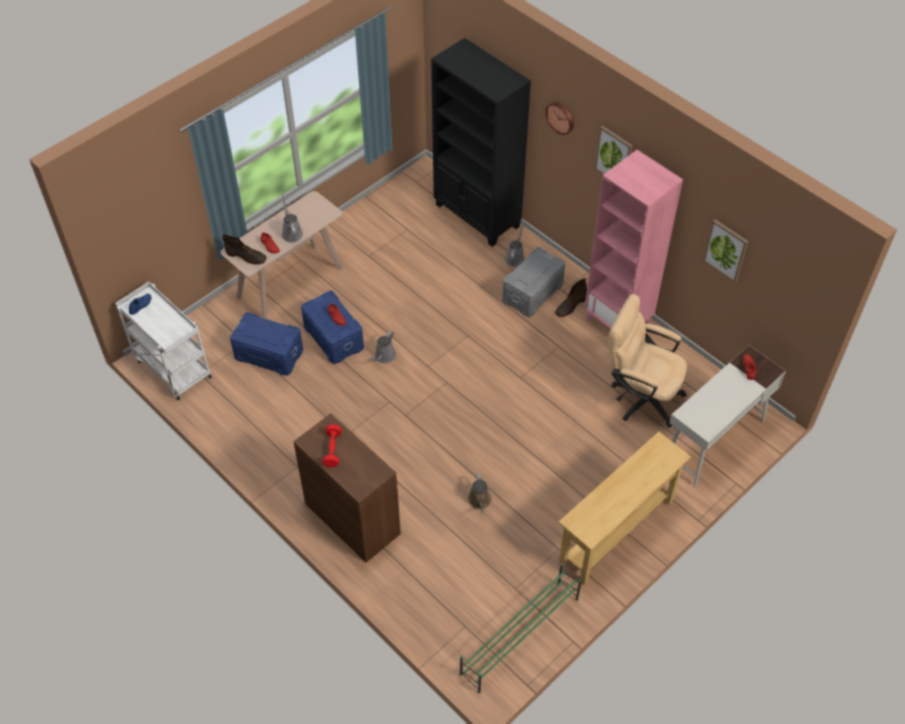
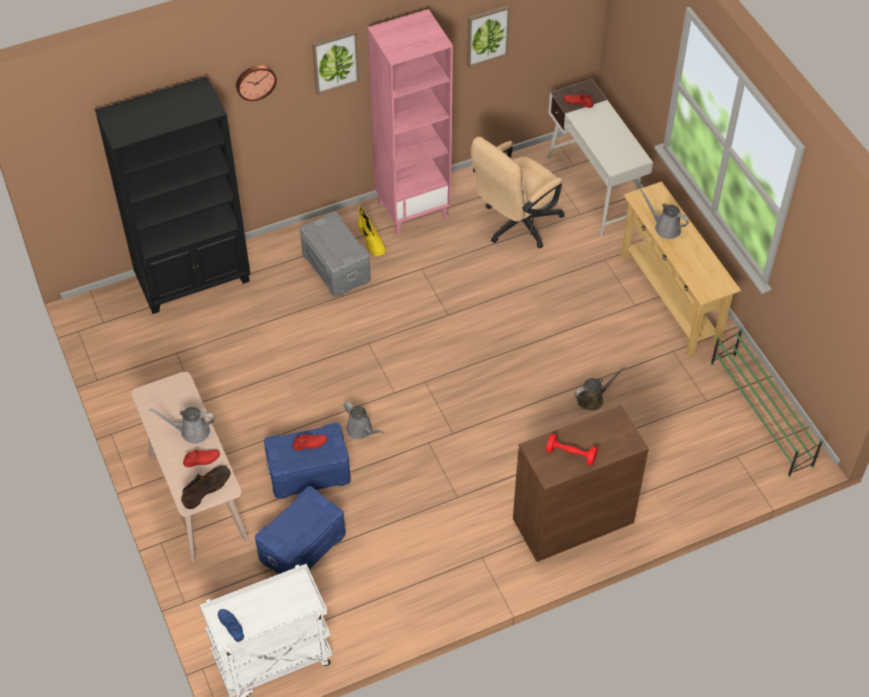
camera: 70 degrees left, 0 degrees up
(479, 501) = (593, 399): brown watering can -> brown watering can turned 45 degrees counterclockwise
(515, 257) = (276, 266): grey watering can -> grey watering can (665, 227)
(570, 306) = (372, 241): brown boot -> yellow boot

